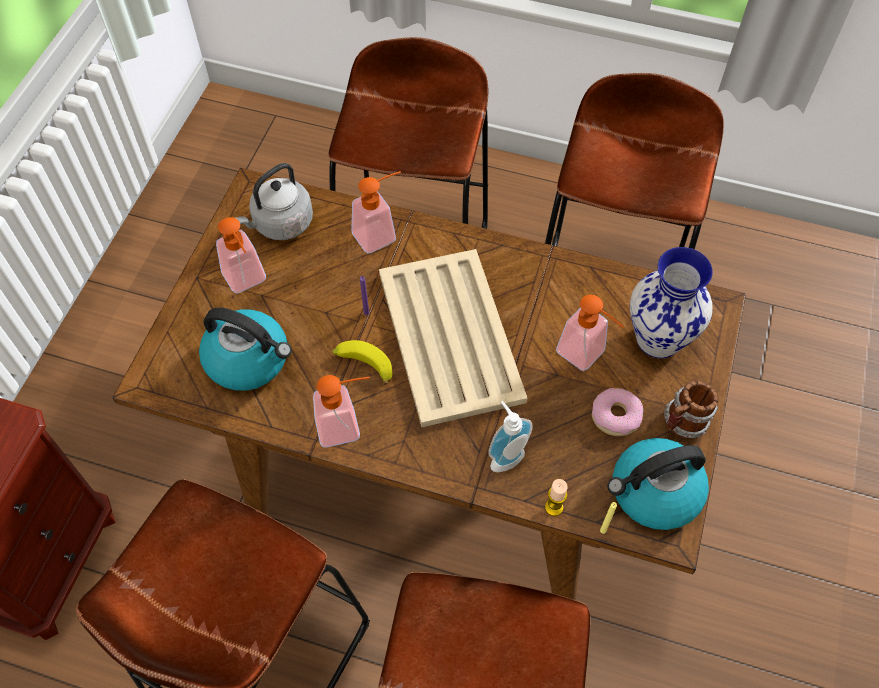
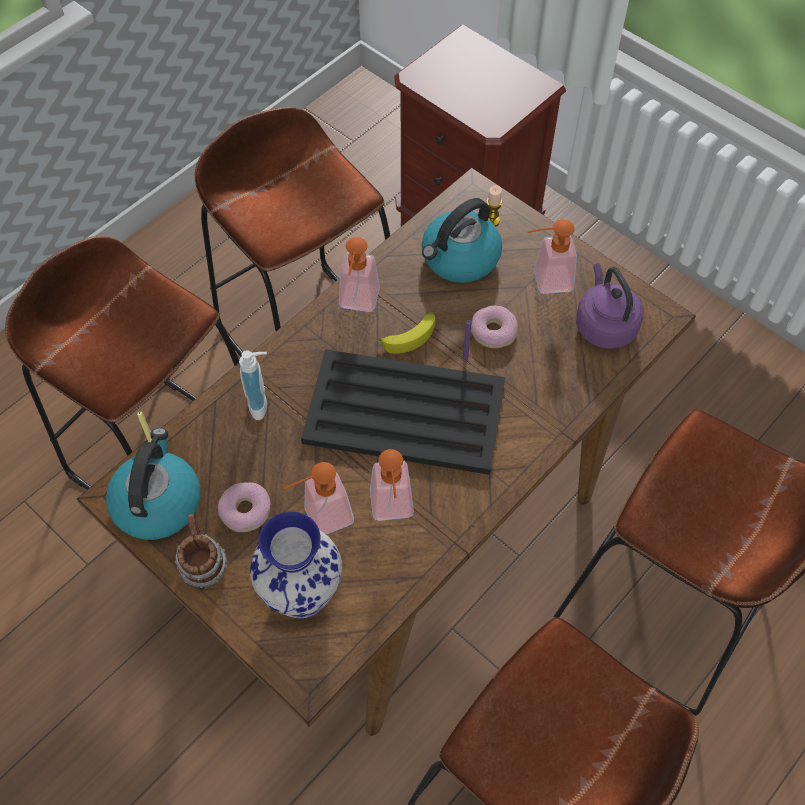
camera: 115 degrees right, 0 degrees up
(280, 224) = (604, 325): grey kettle -> purple kettle
(326, 301) = (493, 331): none -> donut
(381, 234) = (555, 402): soap dispenser -> soap dispenser (392, 511)
(450, 338) = (403, 412): beige tray -> black tray
(554, 507) = (195, 419): candle -> candle (492, 221)

